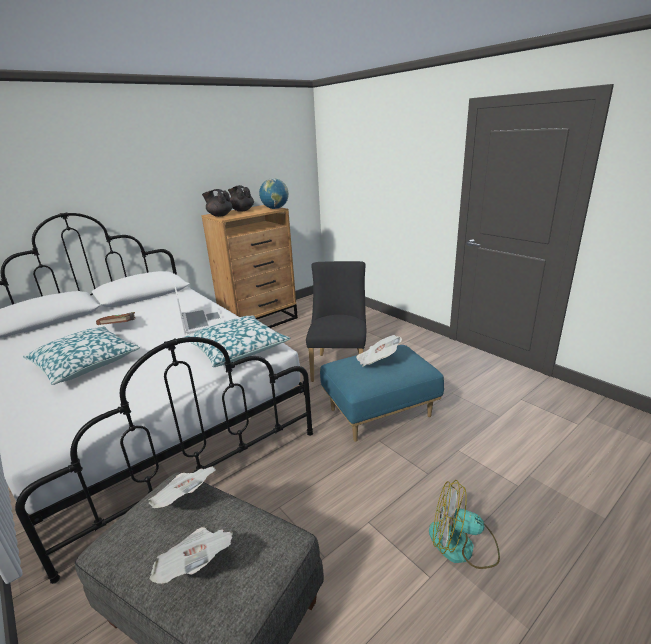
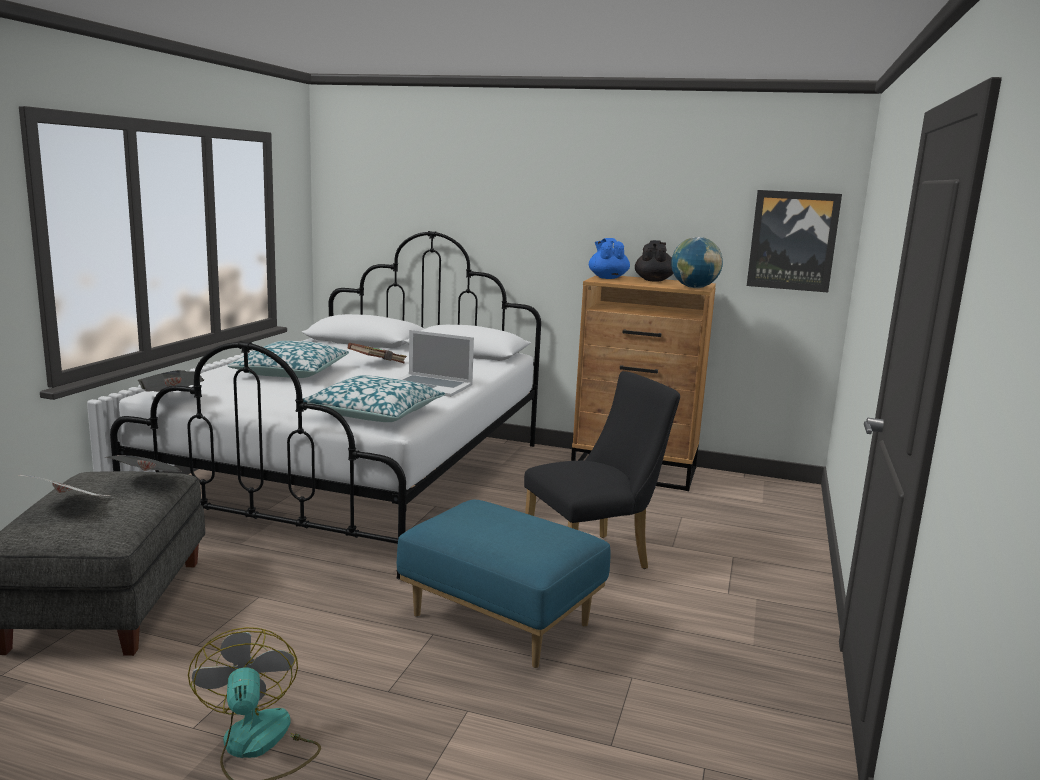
camera: 55 degrees right, 10 degrees down
(201, 320) = (429, 386): laptop -> laptop turned 75 degrees clockwise
(219, 215) = (607, 278): black teapot -> blue teapot
(292, 172) = (792, 241): none -> picture
(377, 361) = (511, 524): newspaper -> newspaper (172, 398)

